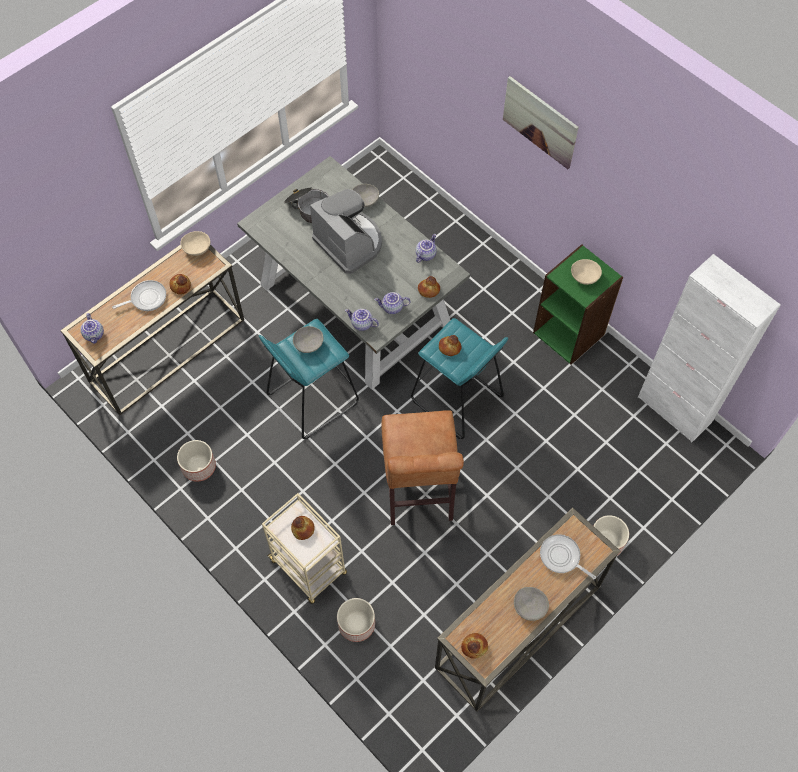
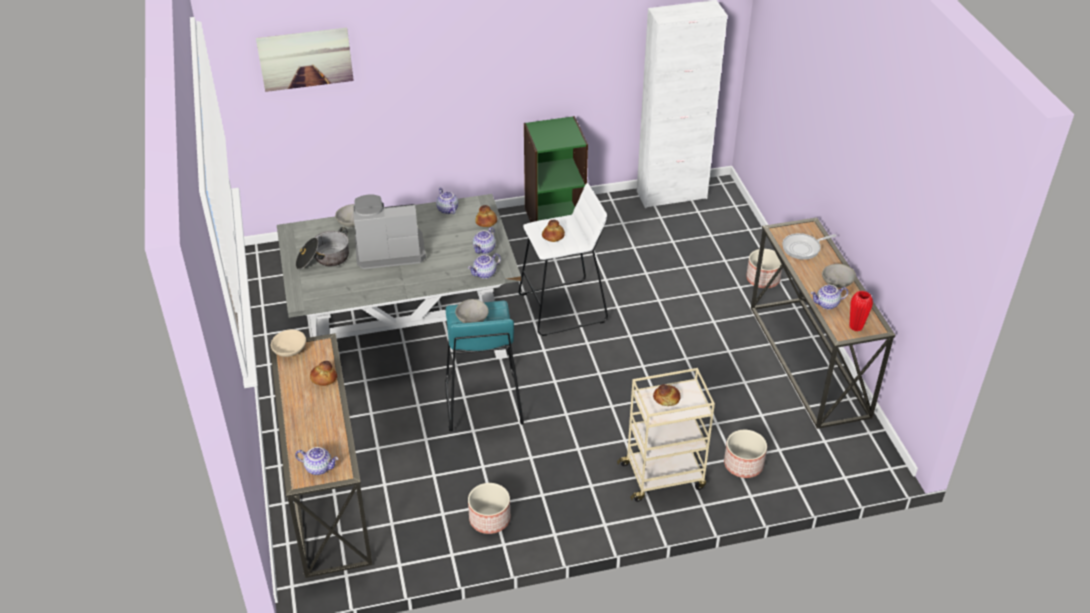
camera: 60 degrees left, 20 degrees down
(146, 298) = (313, 410): frying pan -> none
(418, 495) = (641, 370): brown stool -> none
(456, 399) = (563, 308): turquoise stool -> white stool
(474, 647) = (856, 327): bread -> red vase
(491, 609) = (827, 304): none -> teapot
(540, 122) = (442, 35): picture -> picture (305, 59)
(584, 277) = (556, 133): beige bowl -> none

